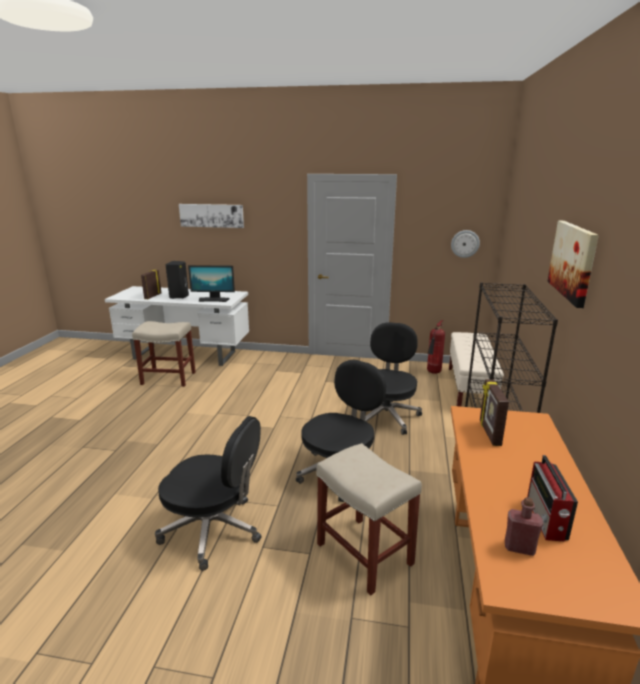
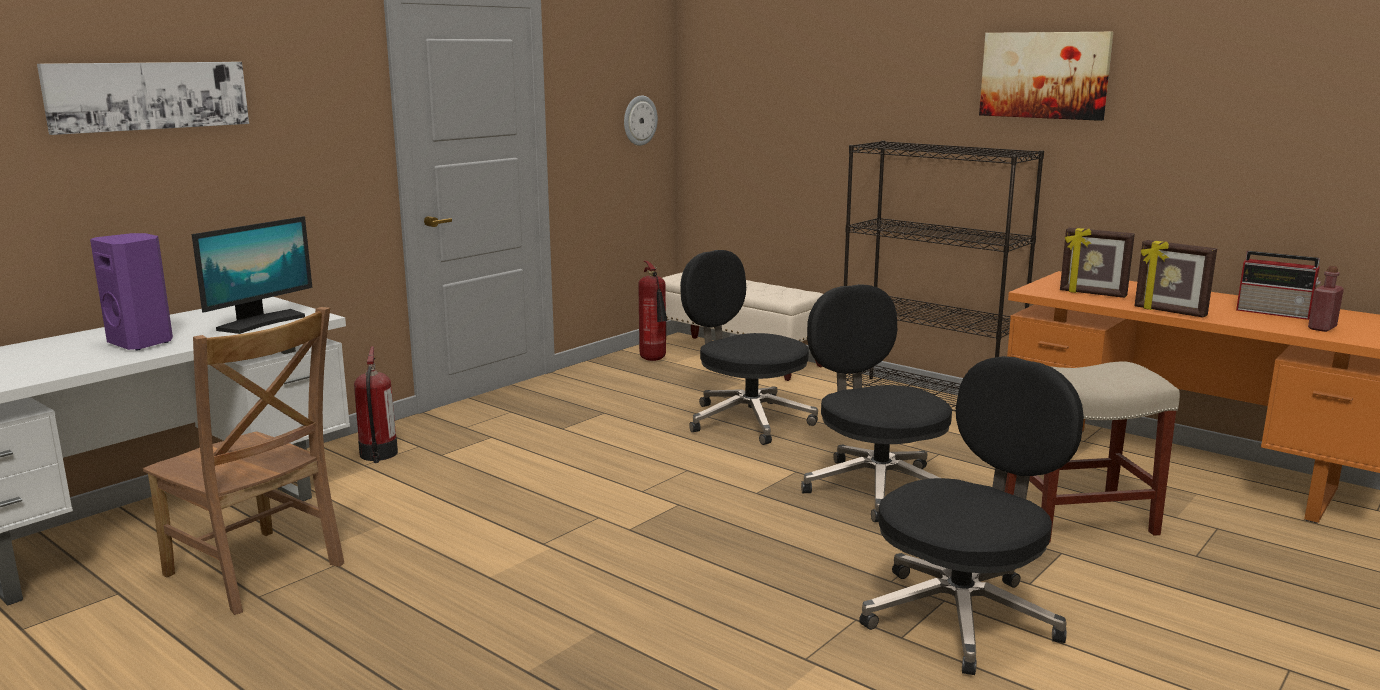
camera: 60 degrees left, 5 degrees down
(152, 296) = (53, 364): picture frame -> picture frame (1169, 312)
(167, 378) = (257, 572): beige stool -> brown chair
(179, 296) = (143, 343): black speaker -> purple speaker
(265, 361) = (378, 454): none -> fire extinguisher

